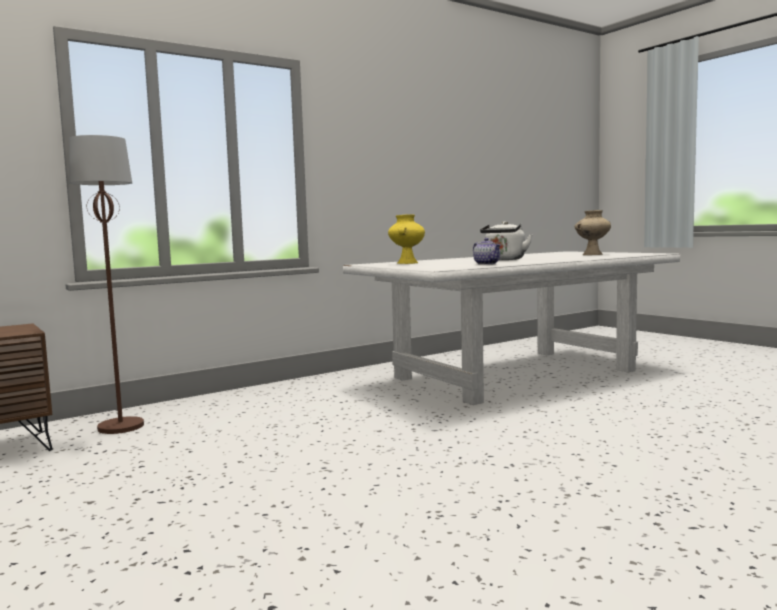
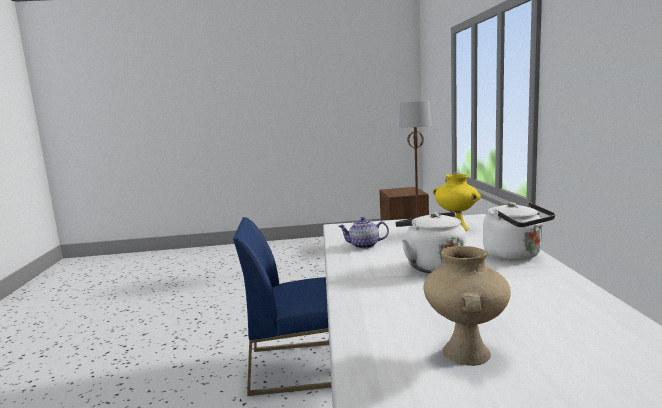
camera: 120 degrees right, 5 degrees up
(459, 258) = (515, 255): none -> white kettle
(509, 418) = (296, 366): none -> blue chair

